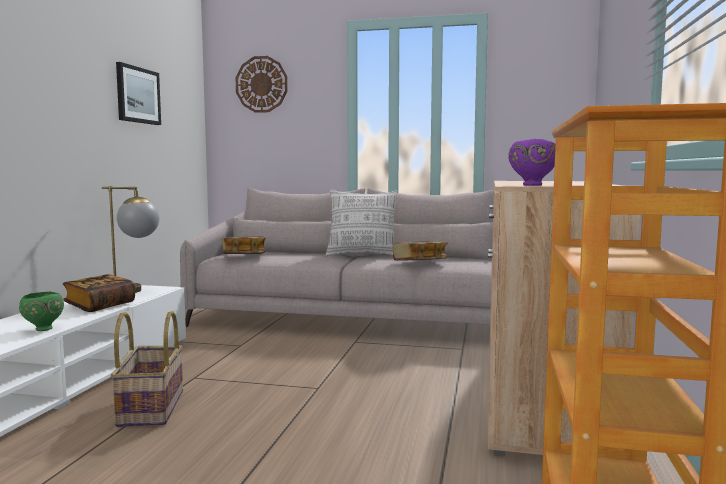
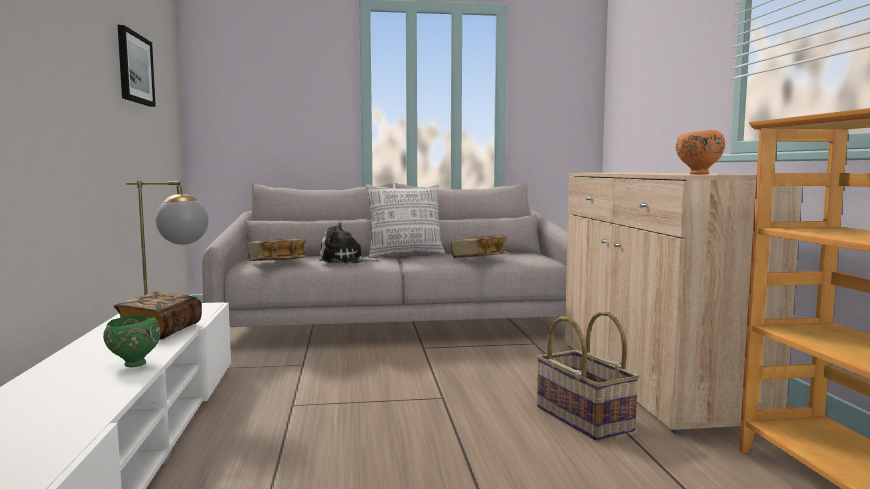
camera: 20 degrees left, 0 degrees up
(150, 408) = (282, 444): basket -> basket (582, 419)
(261, 84) = (256, 64): wall clock -> none
(300, 257) = (345, 261): none -> plush toy
(531, 185) = (697, 174): purple bowl -> orange bowl

